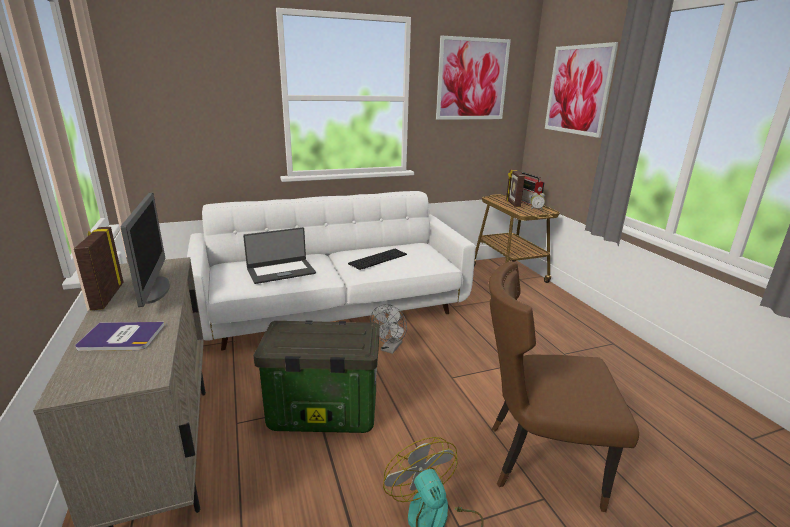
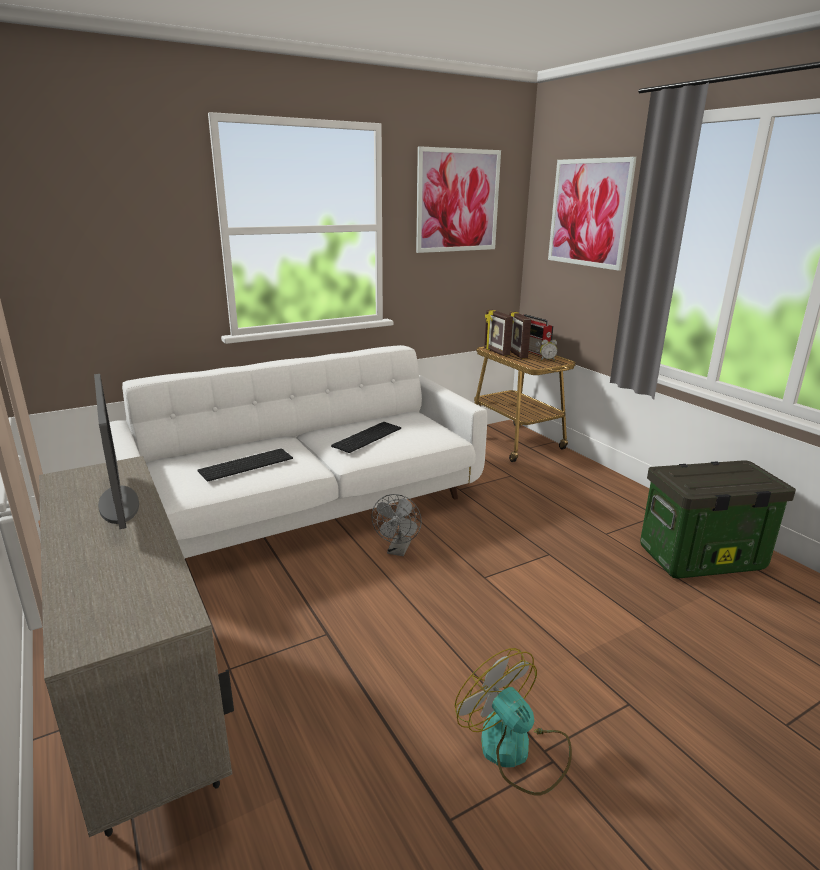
camera: 10 degrees left, 0 degrees up
(106, 296) = (56, 519): picture frame -> picture frame (496, 352)
(121, 337) = (111, 571): book -> none
(281, 271) = (246, 464): laptop -> keyboard
(322, 413) = (338, 642): storage box -> storage box (700, 559)
(537, 459) = (609, 661): brown chair -> none

